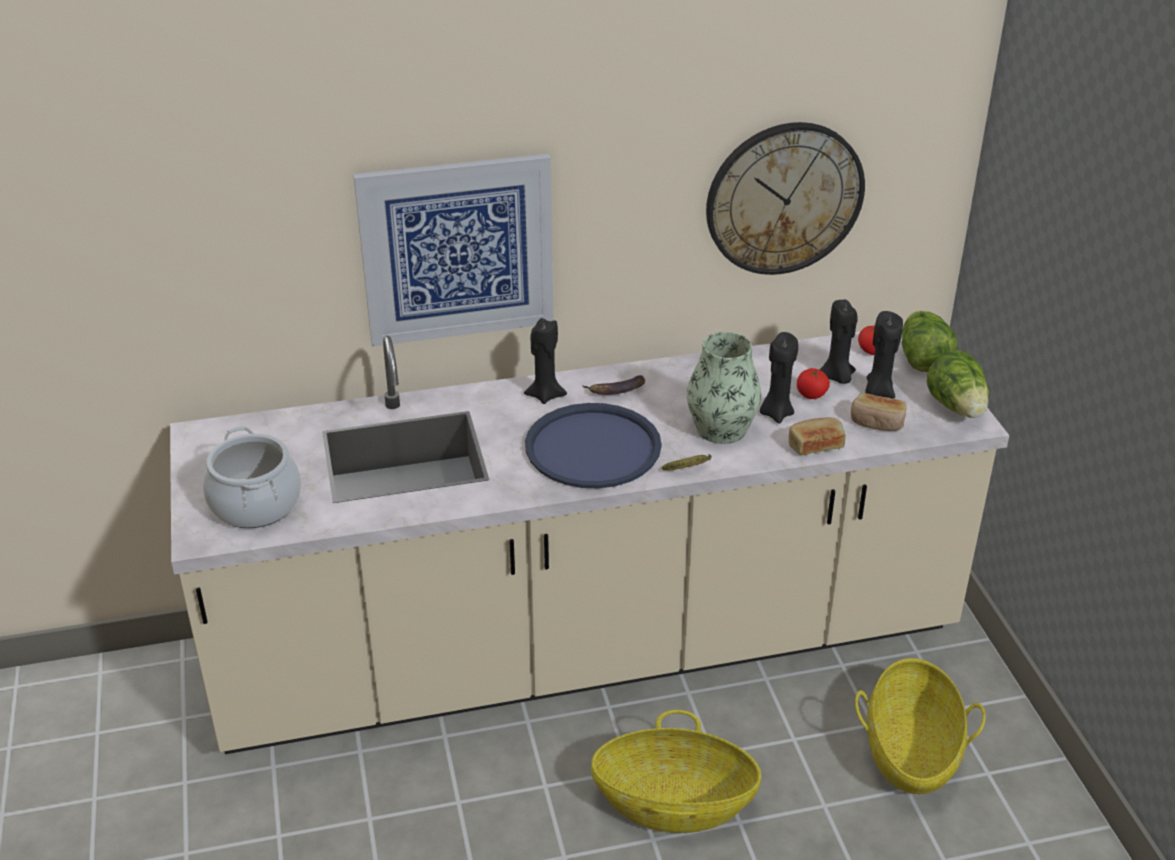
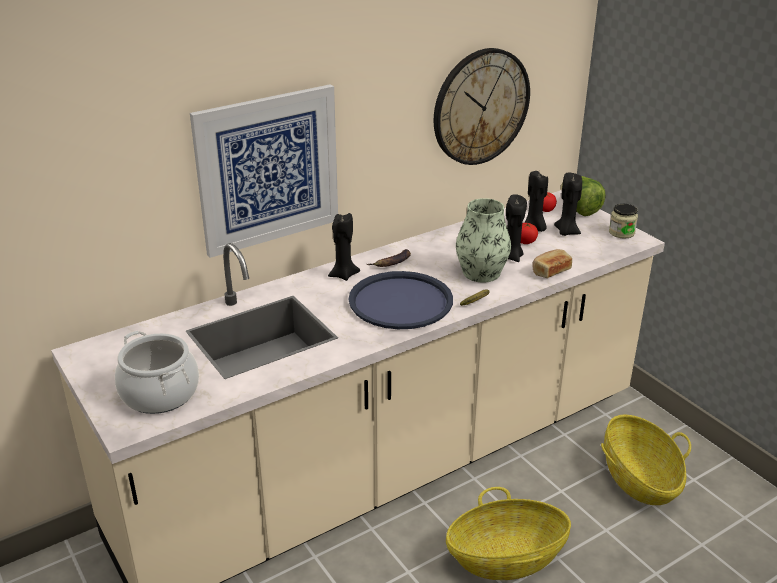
camera: 20 degrees left, 5 degrees down
(877, 422) = (579, 250): bread -> none
(957, 407) = (621, 232): lettuce -> jar

